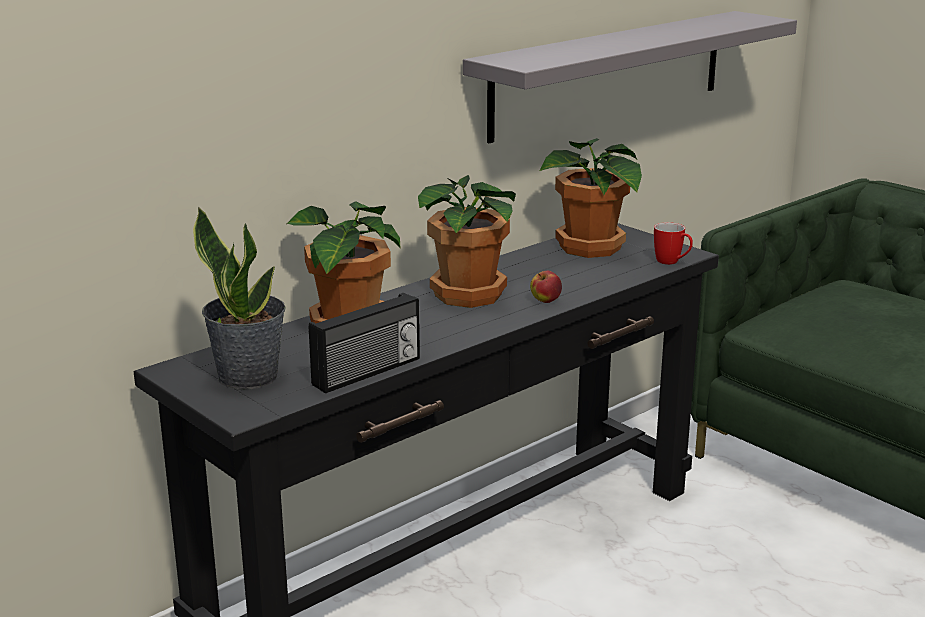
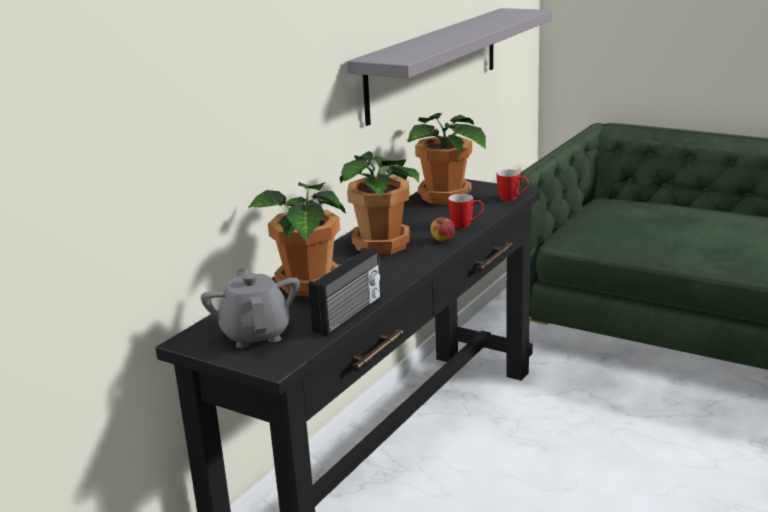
camera: 15 degrees left, 0 degrees up
(248, 376) = (256, 334): potted plant -> grey teapot
(588, 287) = (466, 225): none -> mug

